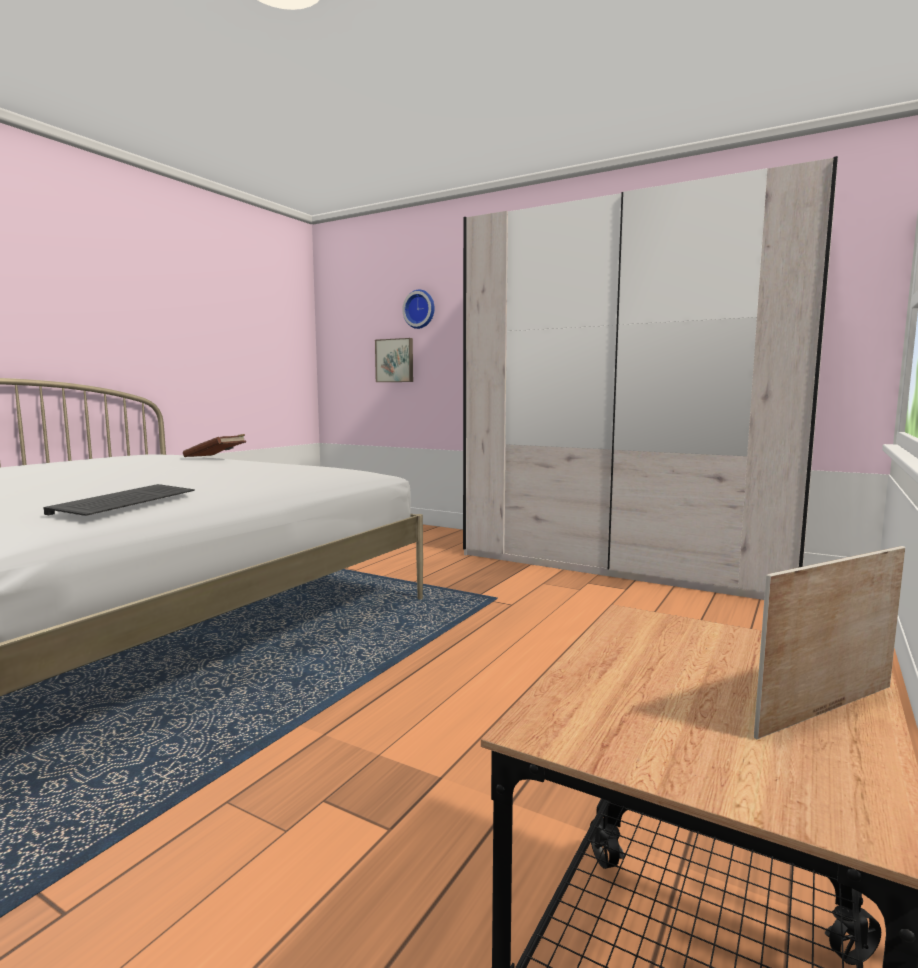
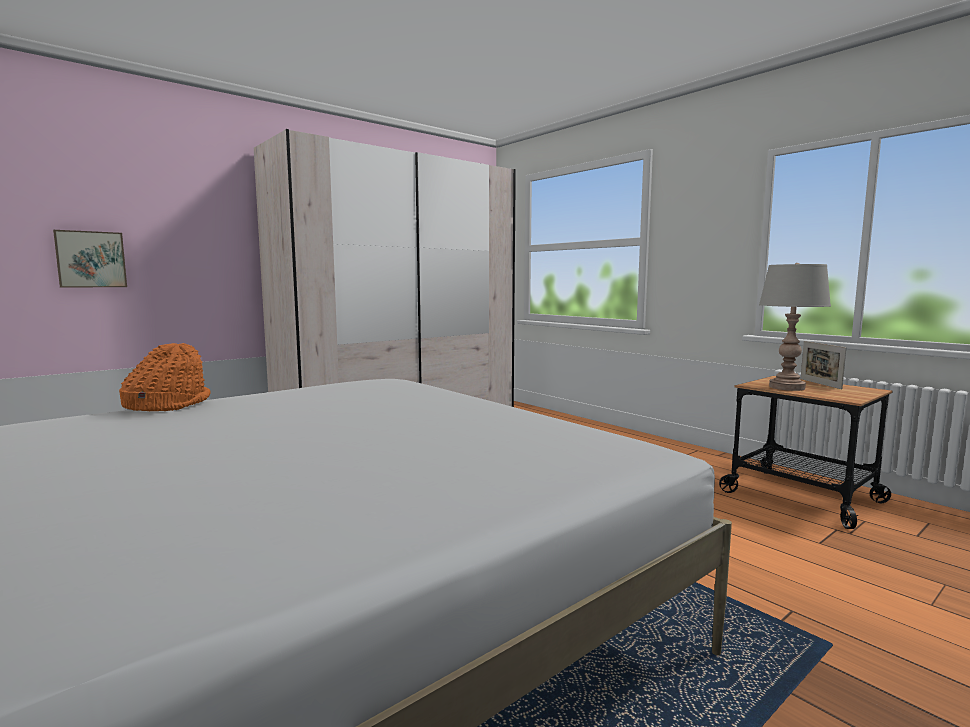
camera: 70 degrees left, 0 degrees up
(126, 504) = (539, 420): keyboard -> none
(216, 457) = (167, 405): brown book -> orange hat
(420, 309) = (131, 199): wall clock -> none
(656, 654) = (787, 387): none -> grey table lamp

